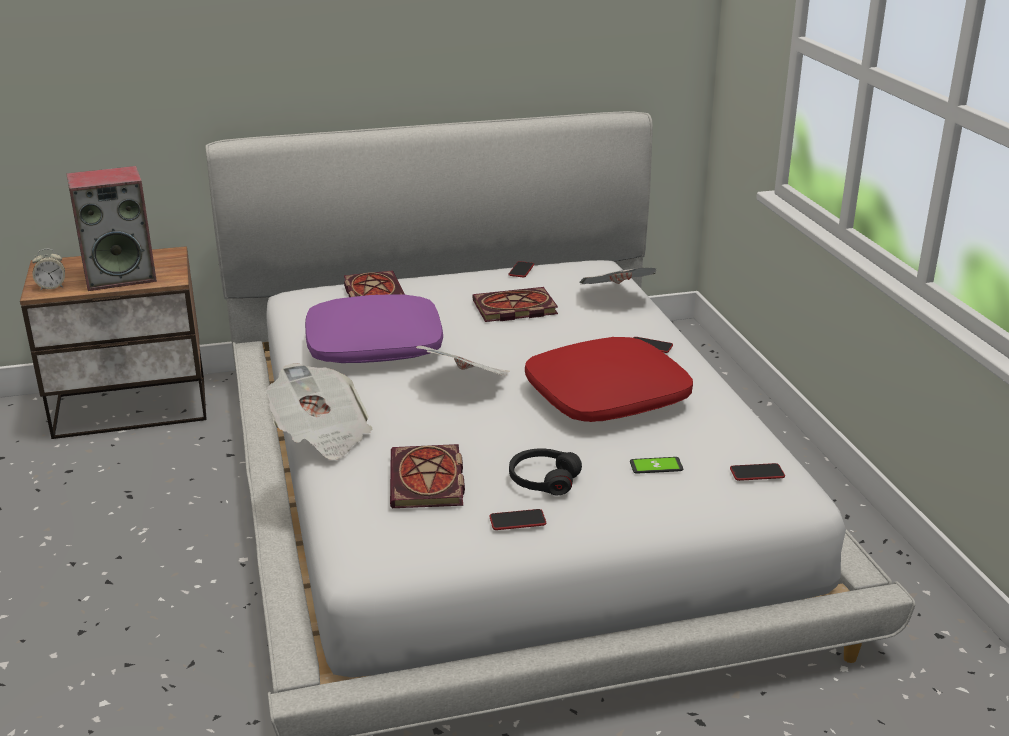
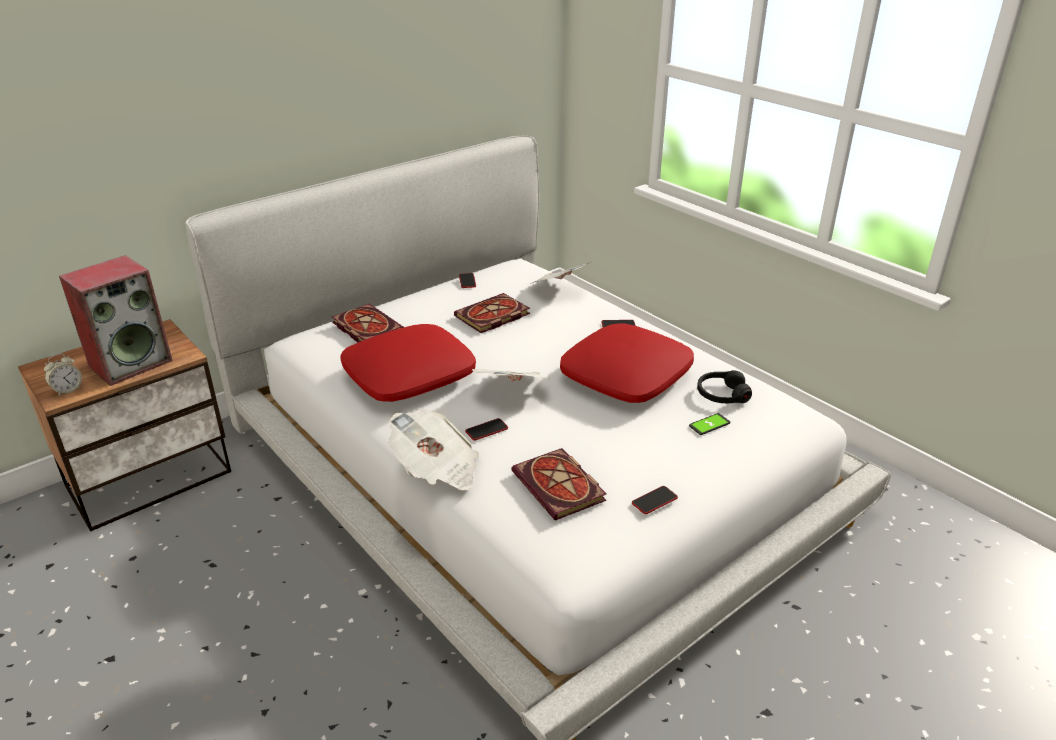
camera: 25 degrees left, 5 degrees up
(375, 345) = (409, 375): purple pillow -> red pillow
(543, 480) = (643, 460): black headphones -> black headphones (722, 394)
(757, 473) = (777, 411): phone -> phone (486, 430)

